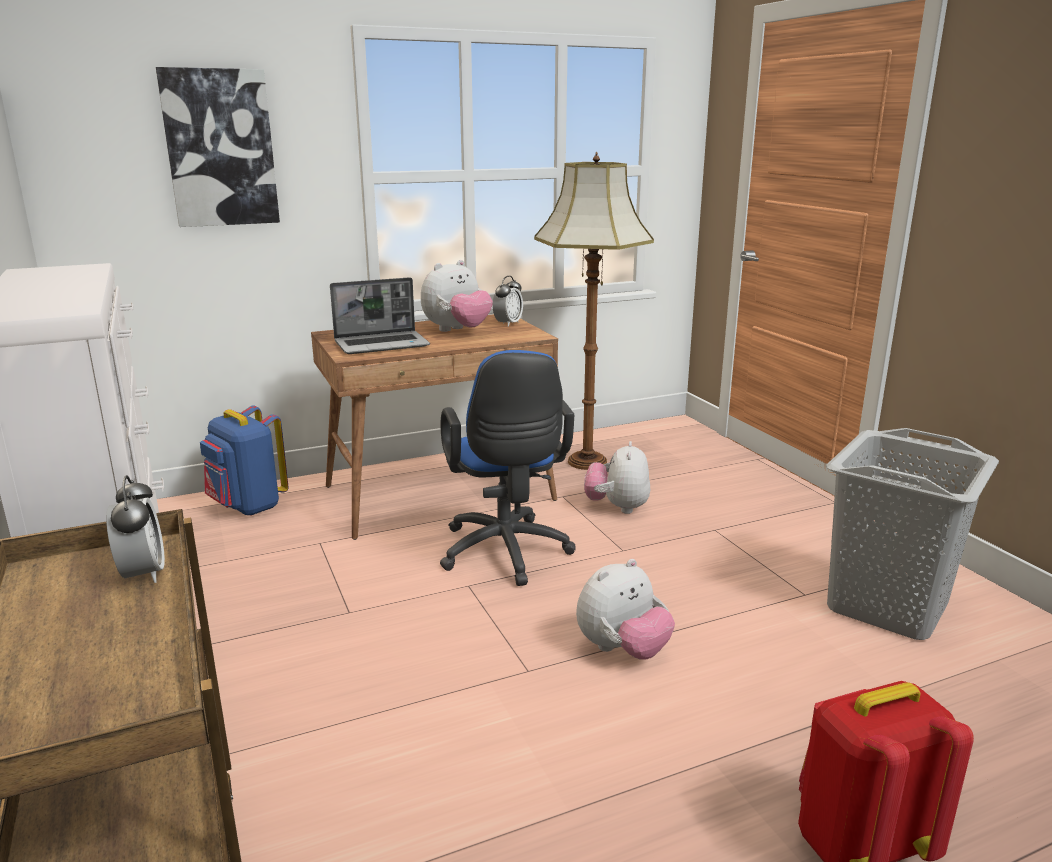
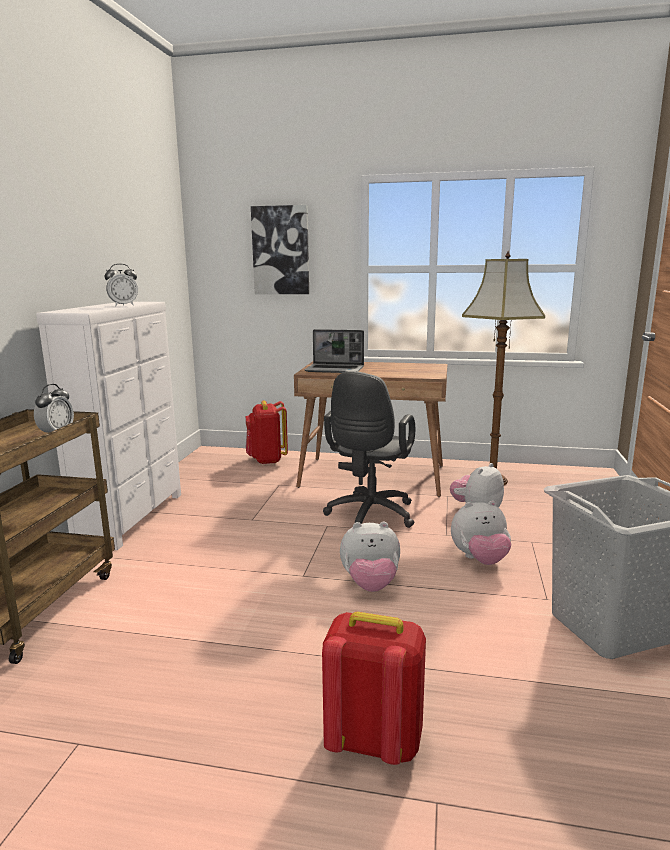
camera: 35 degrees right, 5 degrees down
(248, 507) = (267, 460): blue backpack -> red backpack
(457, 331) = (392, 368): plush toy -> plush toy (480, 560)
(506, 554) = (369, 517): blue office chair -> grey office chair
(508, 324) = (431, 368): alarm clock -> alarm clock (123, 305)

